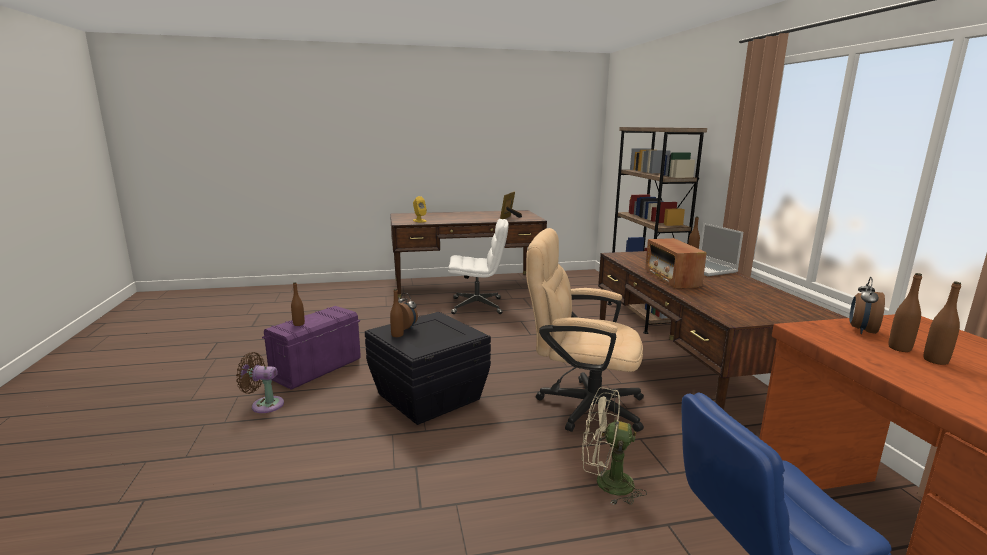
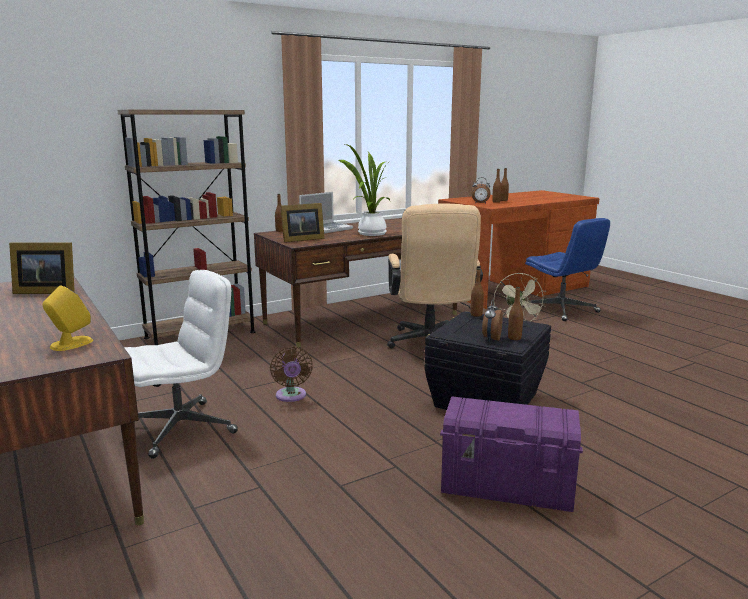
camera: 110 degrees left, 0 degrees up
(264, 405) = (619, 486): brown fan -> brown fan (291, 396)
(299, 324) = (536, 416): brown bottle -> brown bottle (476, 315)
(478, 306) = (181, 428): white office chair -> white office chair turned 75 degrees clockwise
(641, 257) = (301, 239): none -> picture frame
(671, 278) = (369, 234): radio -> potted plant

